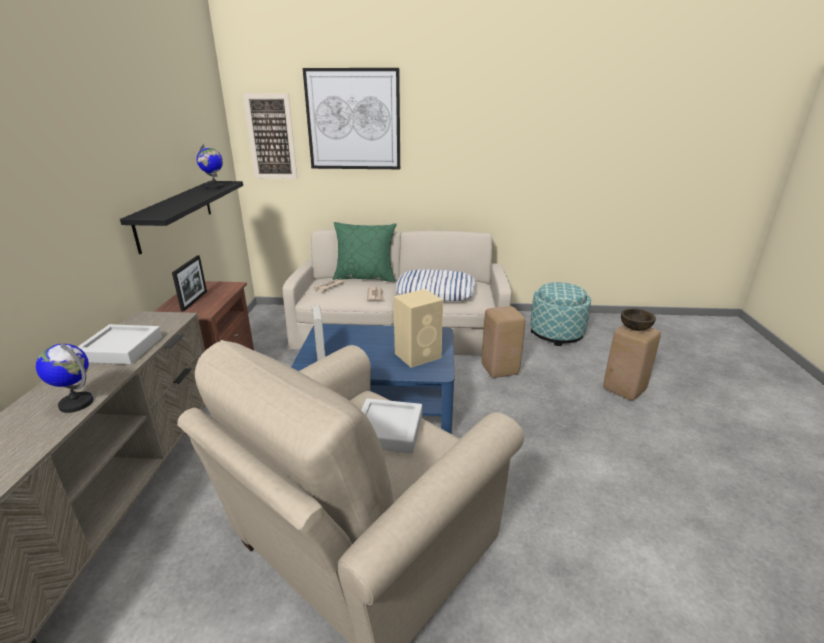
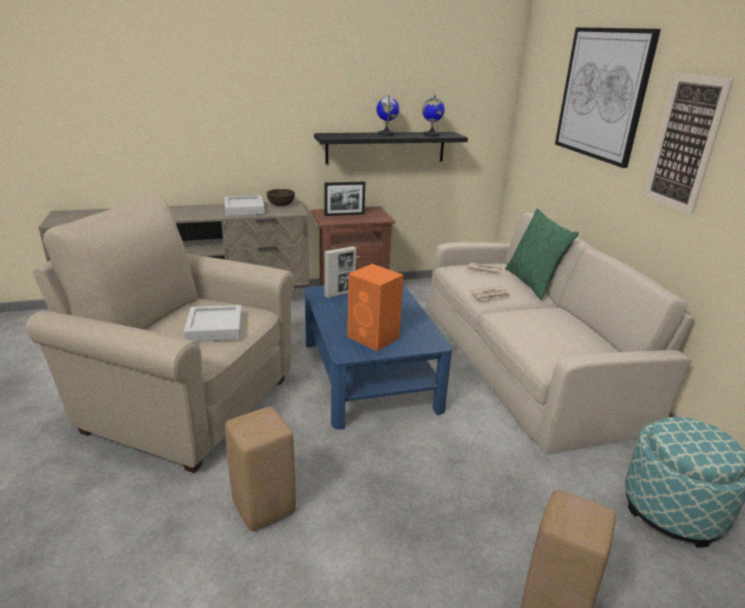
camera: 70 degrees right, 0 degrees up
(76, 403) = (180, 216): globe -> globe (386, 134)
(271, 137) = (540, 103): picture -> picture (684, 143)
(418, 355) = (374, 338): beige speaker -> orange speaker
(436, 291) = (543, 328): pillow -> none
(498, 369) = (502, 451): beige stool -> beige stool (264, 507)
(635, 328) = (577, 511): brown bowl -> brown bowl (281, 205)

